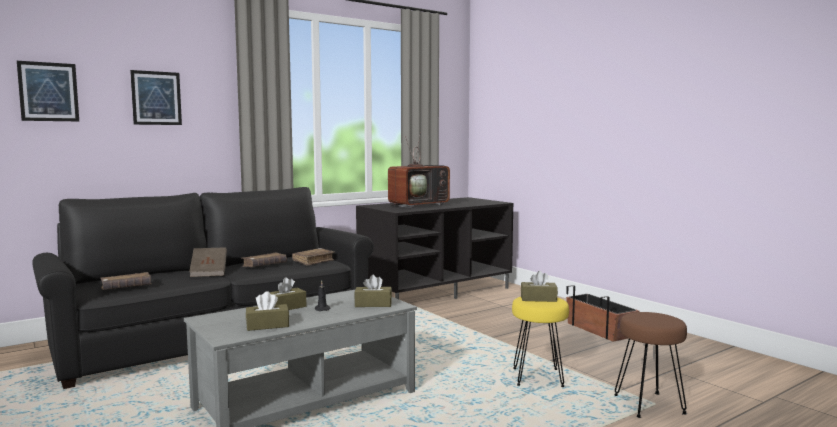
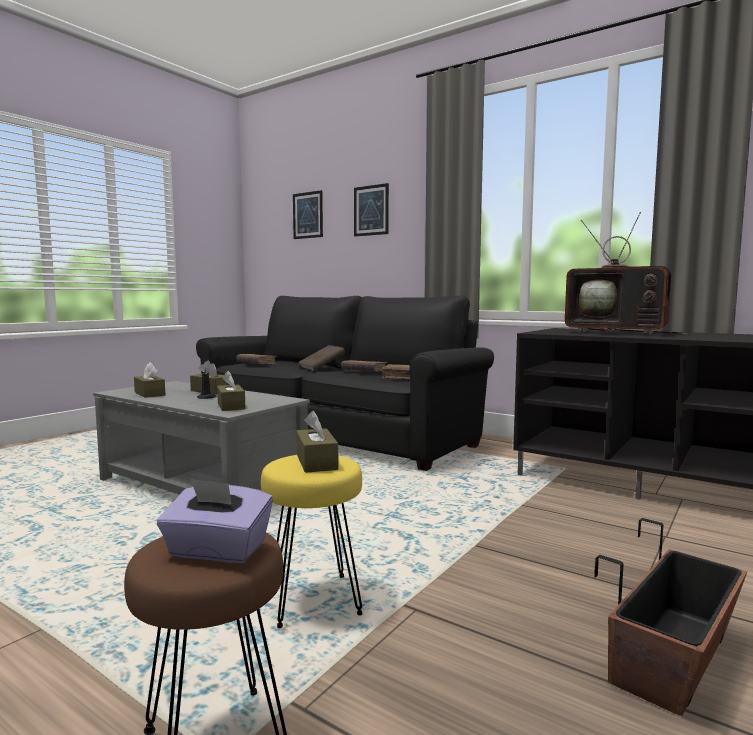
camera: 70 degrees right, 0 degrees up
(656, 317) = (217, 551): none -> purple tissue box

